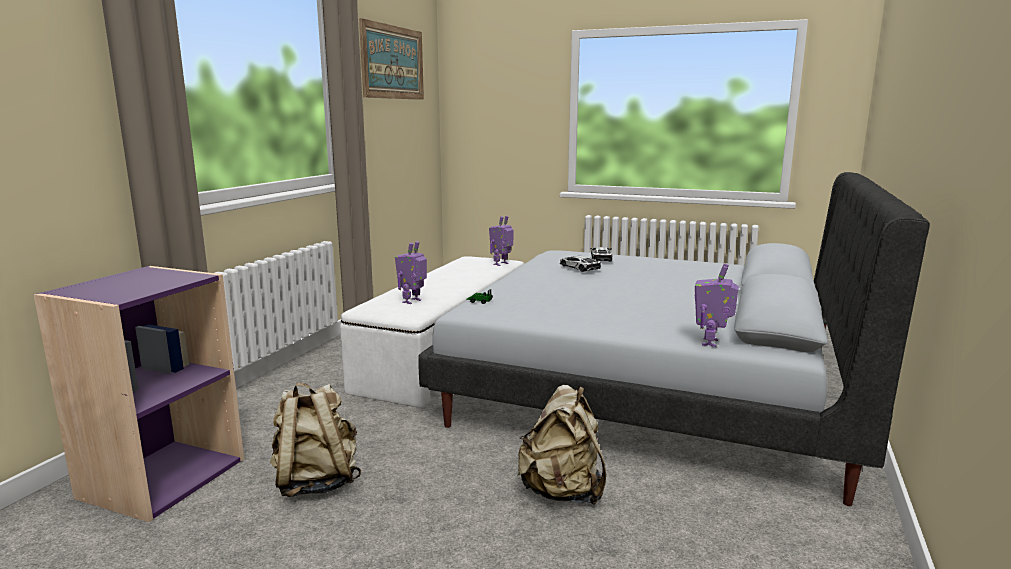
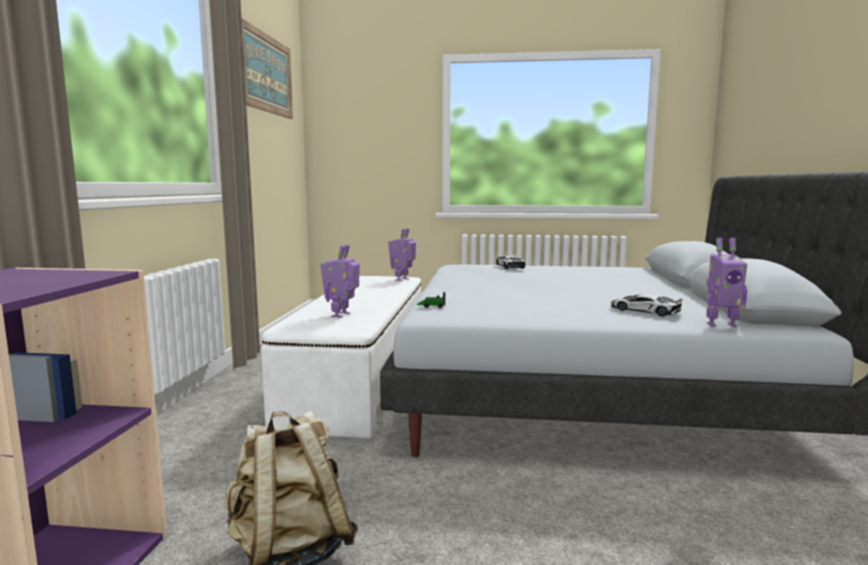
camera: 15 degrees left, 5 degrees down
(562, 491) = (603, 514): beige backpack -> none
(579, 267) = (499, 274): toy car -> toy car (644, 311)
(711, 342) = (720, 324): toy robot -> toy robot turned 90 degrees counterclockwise

